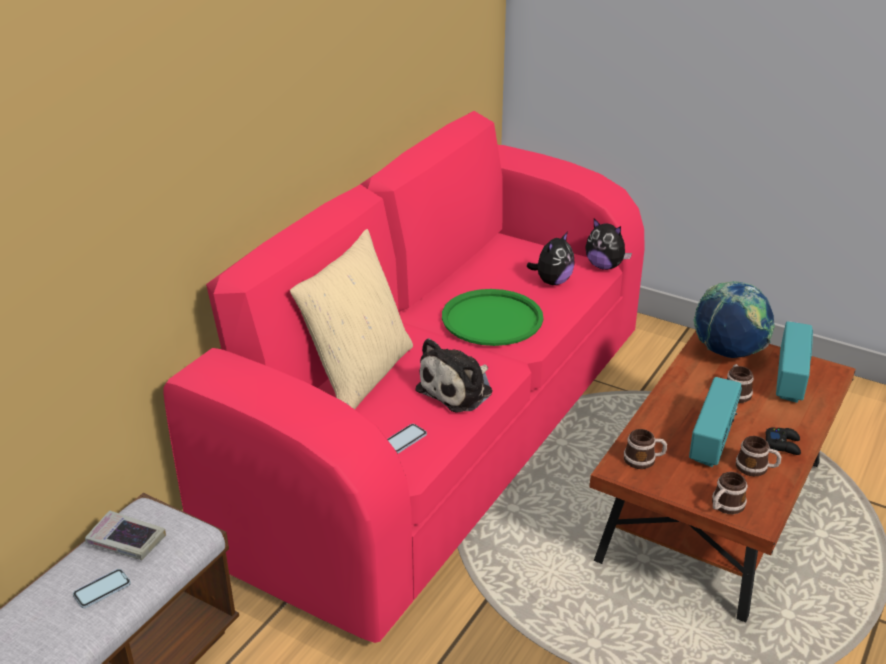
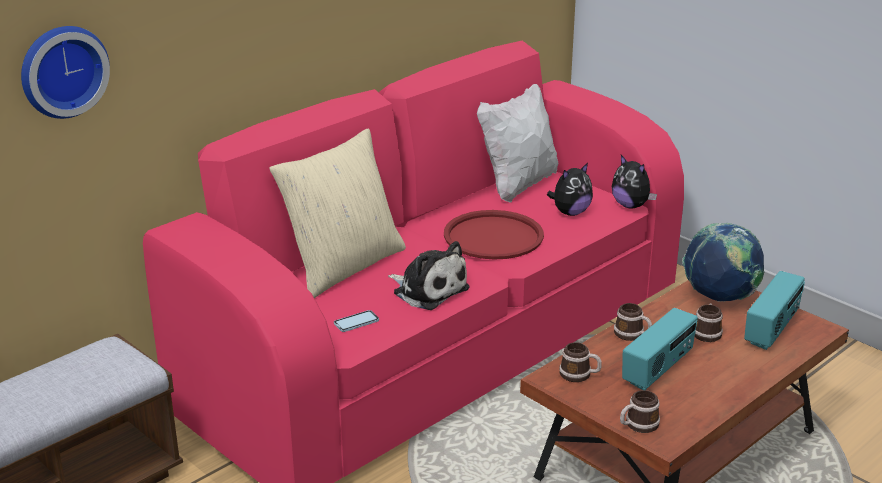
camera: 15 degrees right, 5 degrees down
(68, 221) = (62, 70): none -> wall clock
(102, 590) = (45, 397): phone -> none
(126, 540) = (82, 364): book -> none
(458, 390) = (428, 290): plush toy -> plush toy turned 105 degrees counterclockwise
(486, 257) = (517, 184): none -> white pillow
(492, 319) = (493, 236): green tray -> red tray
(756, 468) = (689, 399): mug -> mug (632, 335)
(783, 444) = (729, 383): black game controller -> none

